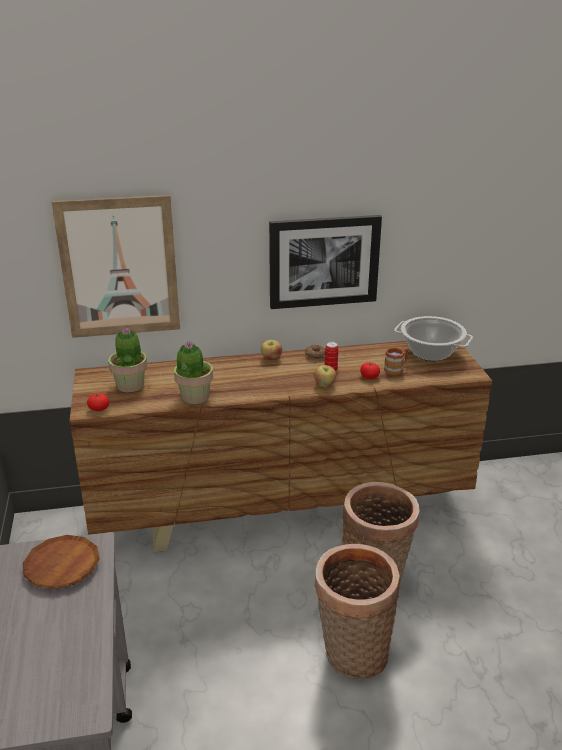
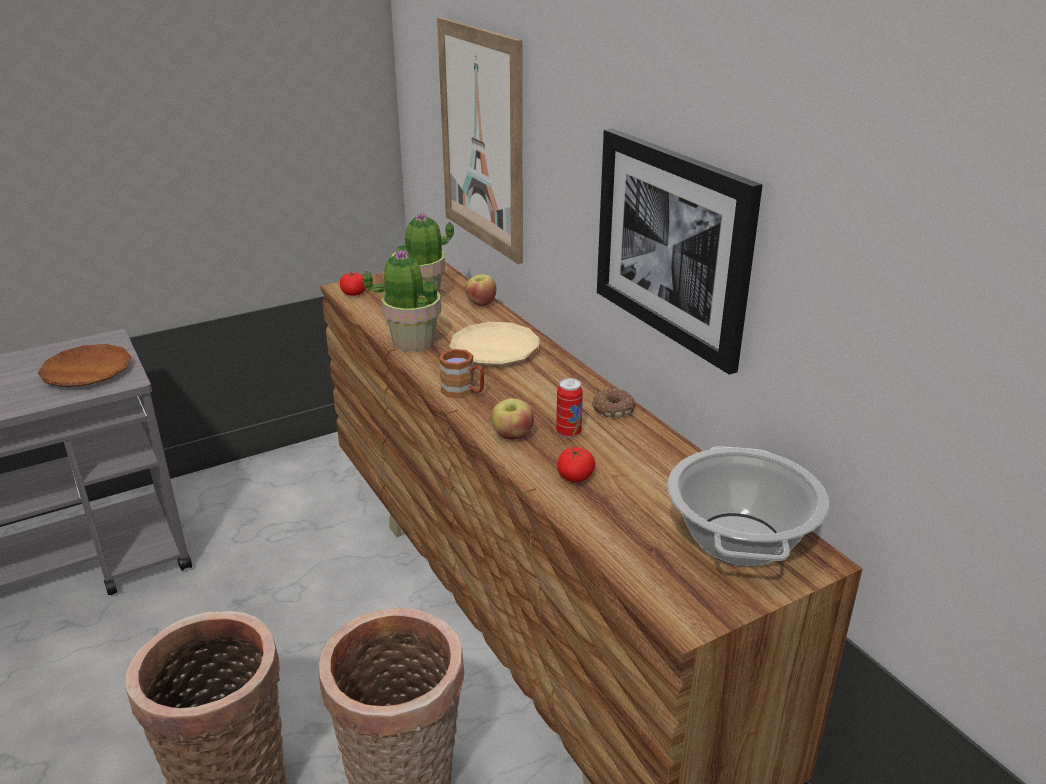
camera: 70 degrees right, 0 degrees up
(227, 373) = (495, 350): none -> beige plate
(271, 358) = (568, 373): apple -> apple (481, 303)
(396, 369) = (629, 504): brown mug -> brown mug (463, 392)

